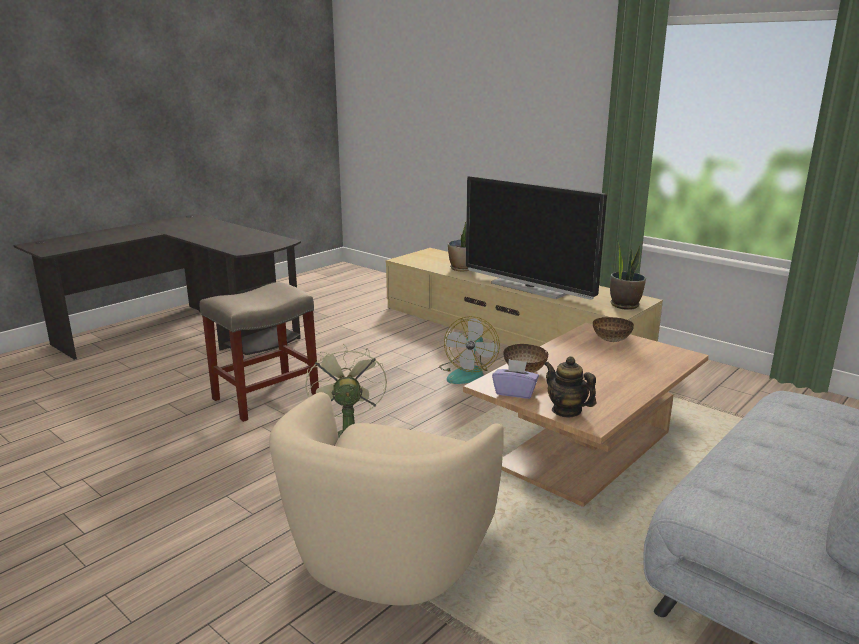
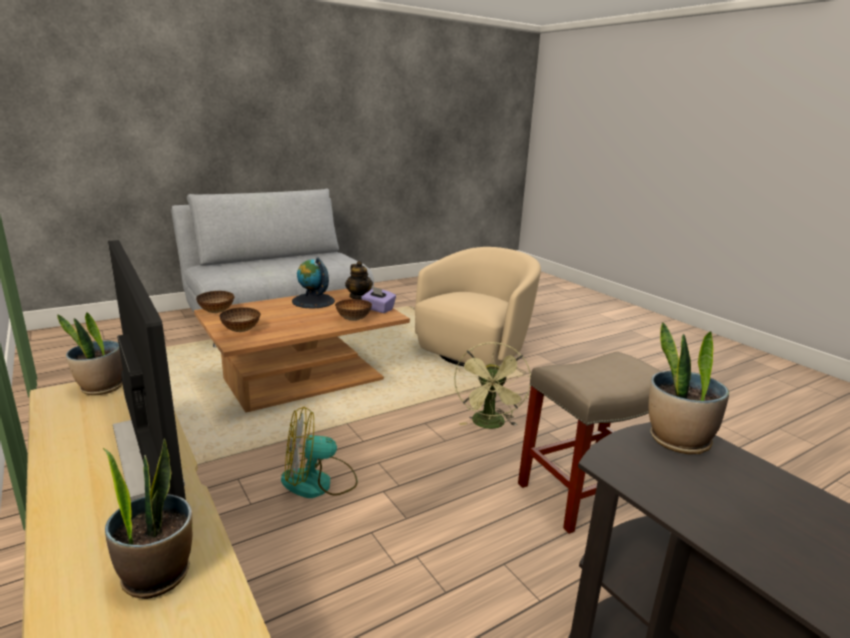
camera: 165 degrees left, 0 degrees up
(248, 248) = (677, 441): none -> potted plant
(467, 373) = (318, 482): fan -> fan turned 135 degrees counterclockwise
(612, 391) = (313, 301): none -> globe
(680, 355) = (216, 312): none -> bowl

